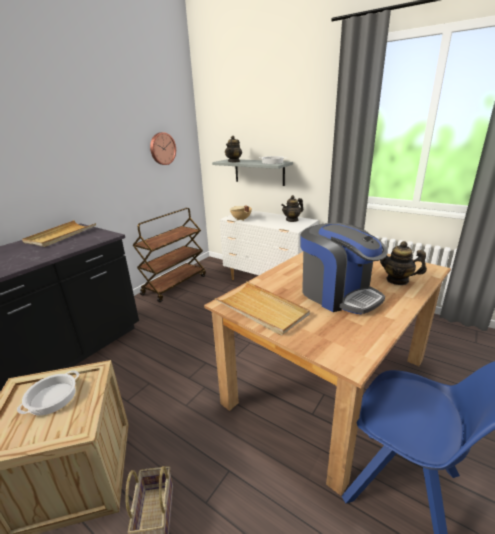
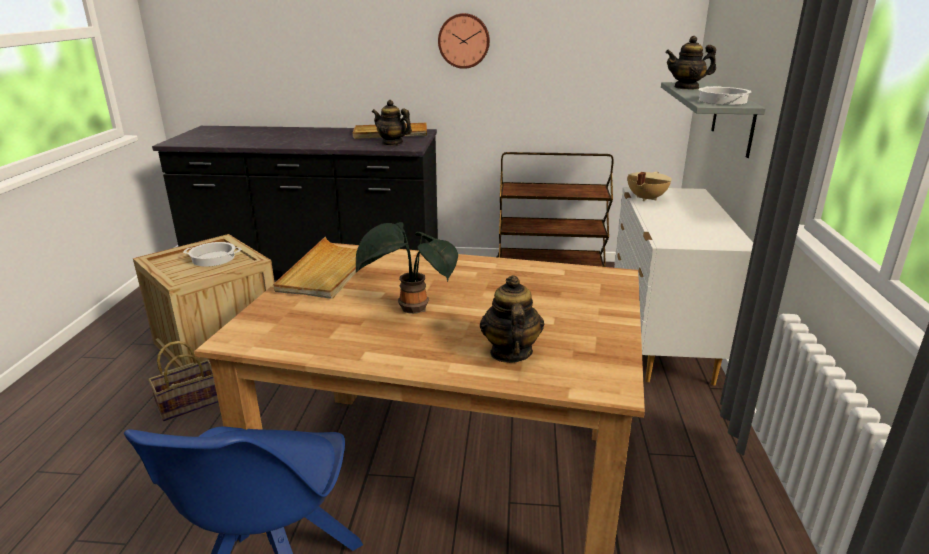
camera: 60 degrees right, 0 degrees up
(162, 148) = (605, 46): wall clock -> wall clock (464, 41)
(292, 220) = (713, 231): teapot -> teapot (392, 143)
(338, 294) = (410, 309): coffee machine -> potted plant

